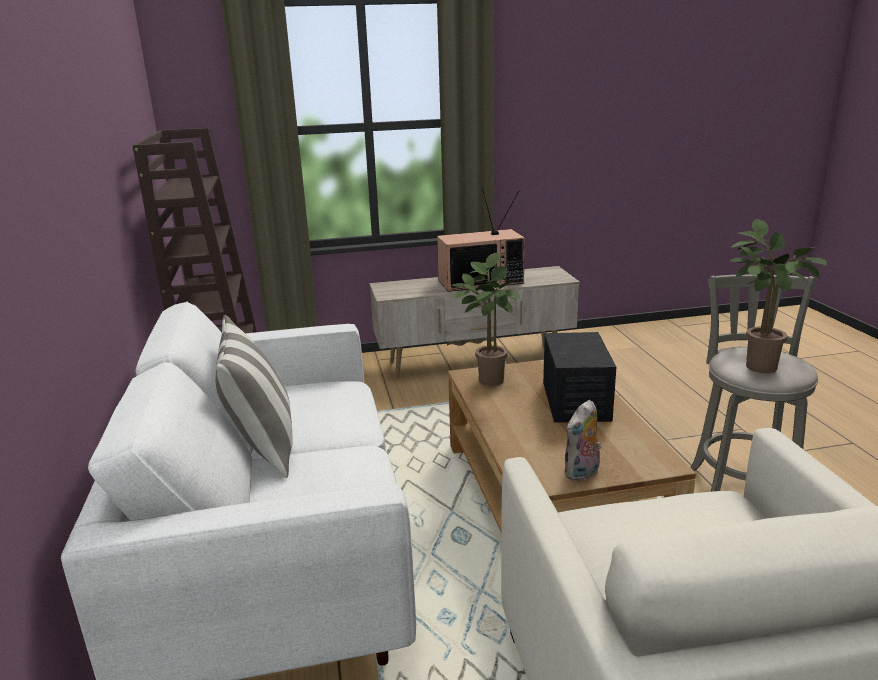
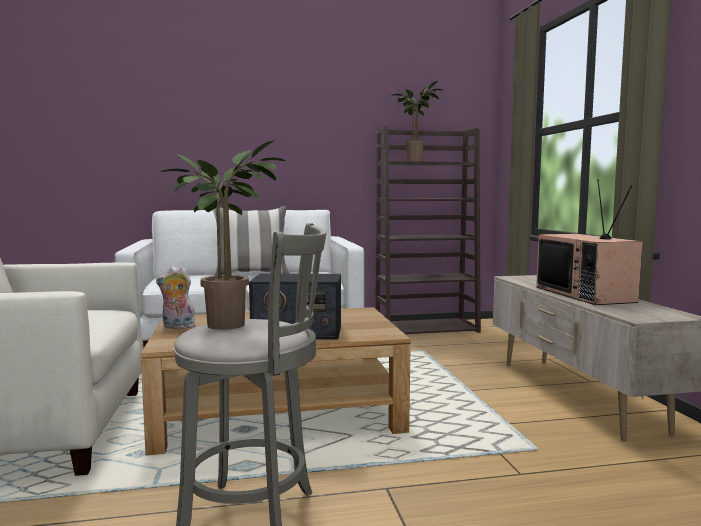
camera: 90 degrees right, 15 degrees down
(487, 379) = (352, 314): potted plant -> potted plant (416, 161)
(582, 473) = (177, 327): plush toy -> plush toy turned 45 degrees counterclockwise

